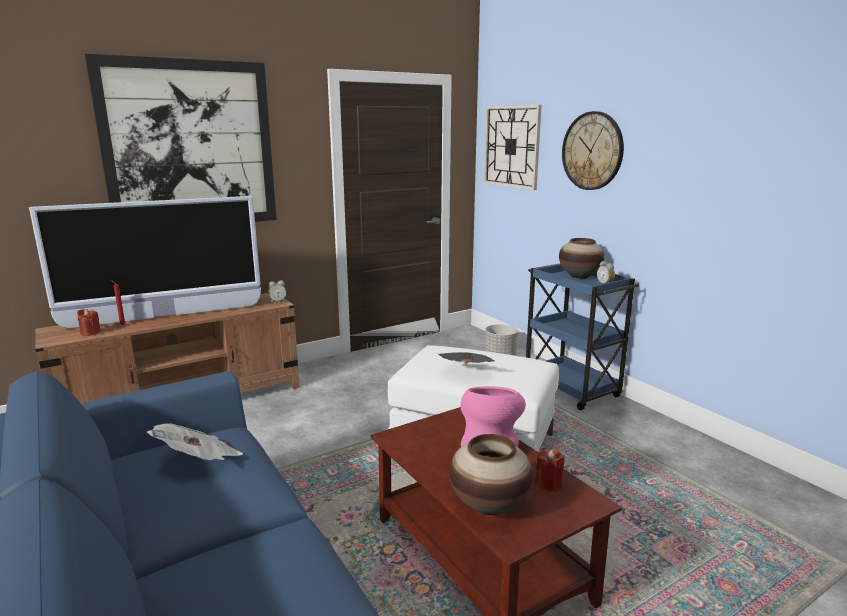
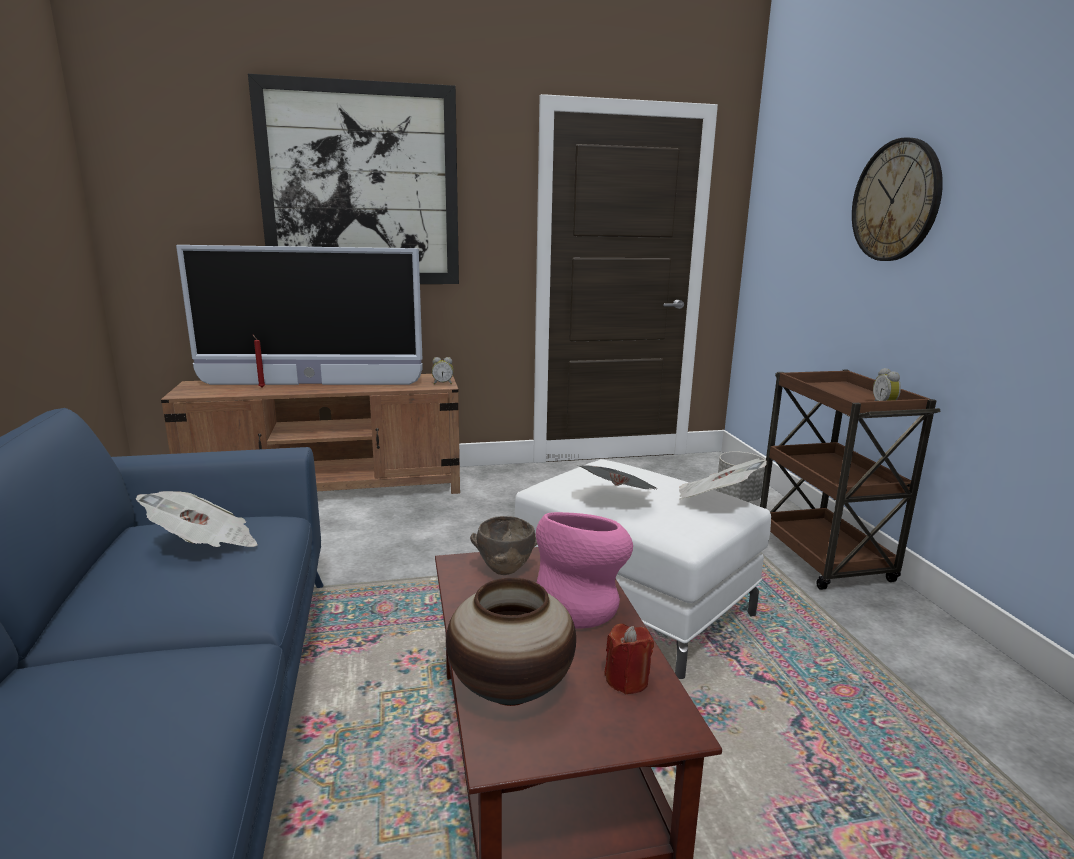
camera: 20 degrees right, 0 degrees up
(90, 333) = (224, 391): red candle -> none
(425, 435) = (504, 570): none -> brown bowl
(511, 146) = (790, 202): wall clock -> none
(525, 362) = (715, 500): none -> newspaper
(571, 389) = (822, 558): blue cart -> brown cart
(579, 276) = (851, 391): vase -> none

